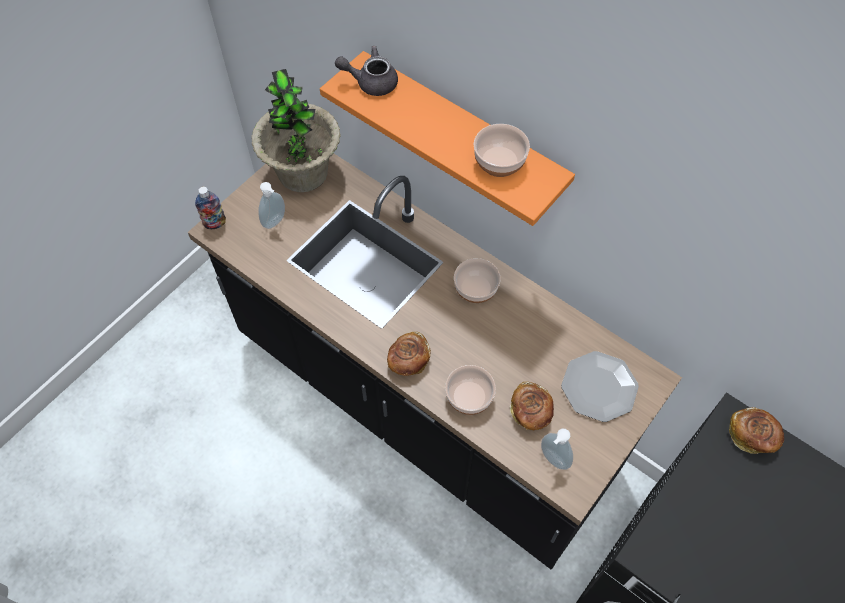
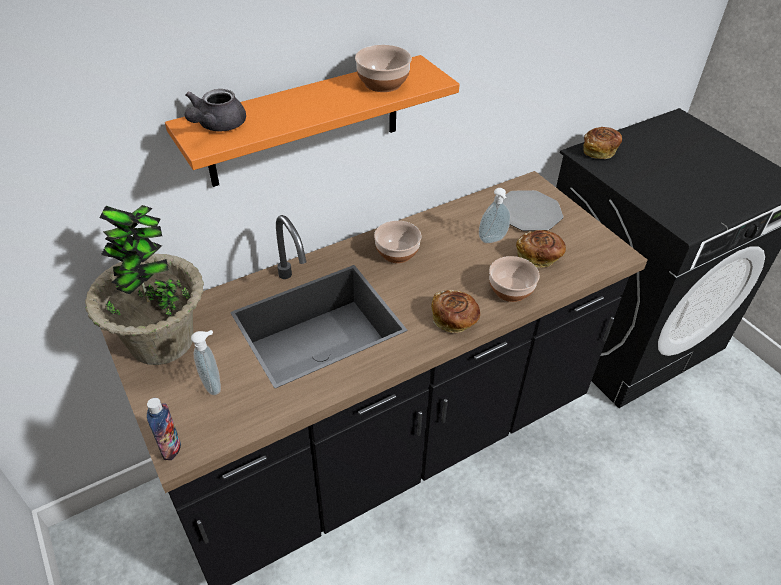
camera: 70 degrees left, 15 degrees down
(552, 460) = (588, 258): soap dispenser -> soap dispenser (493, 240)

